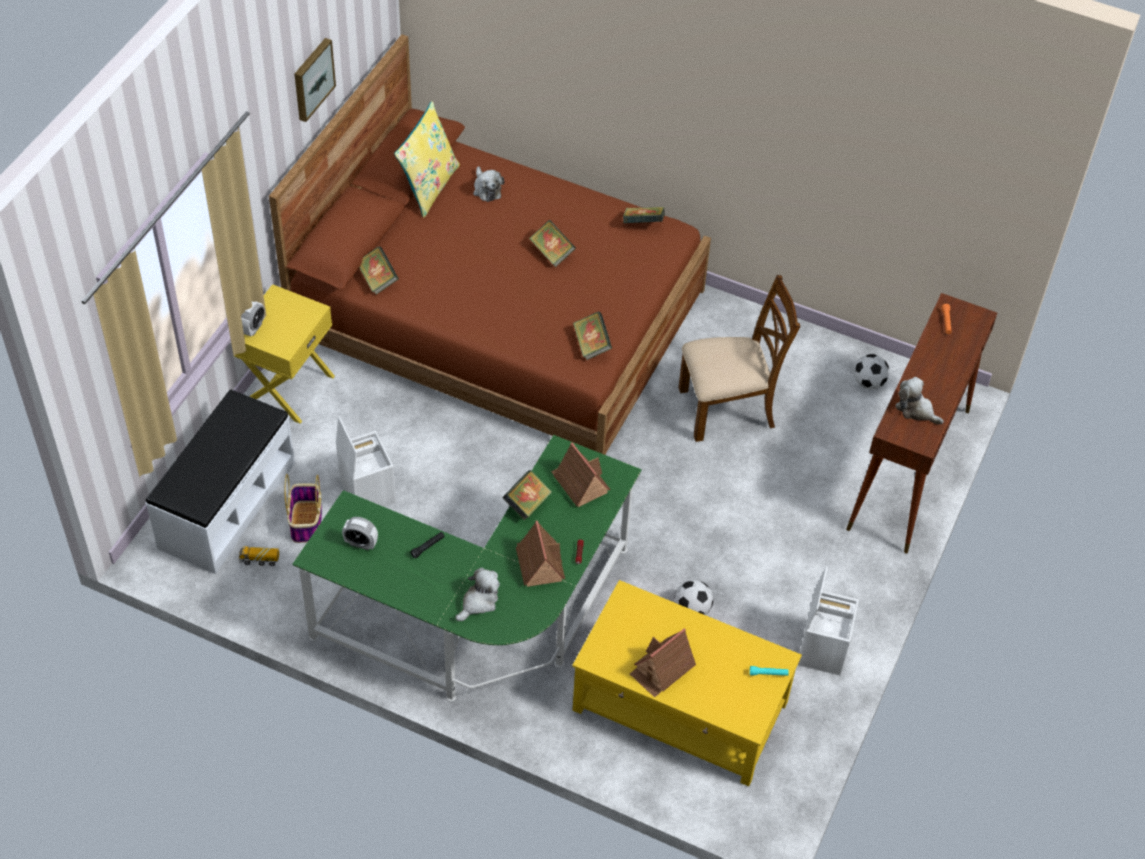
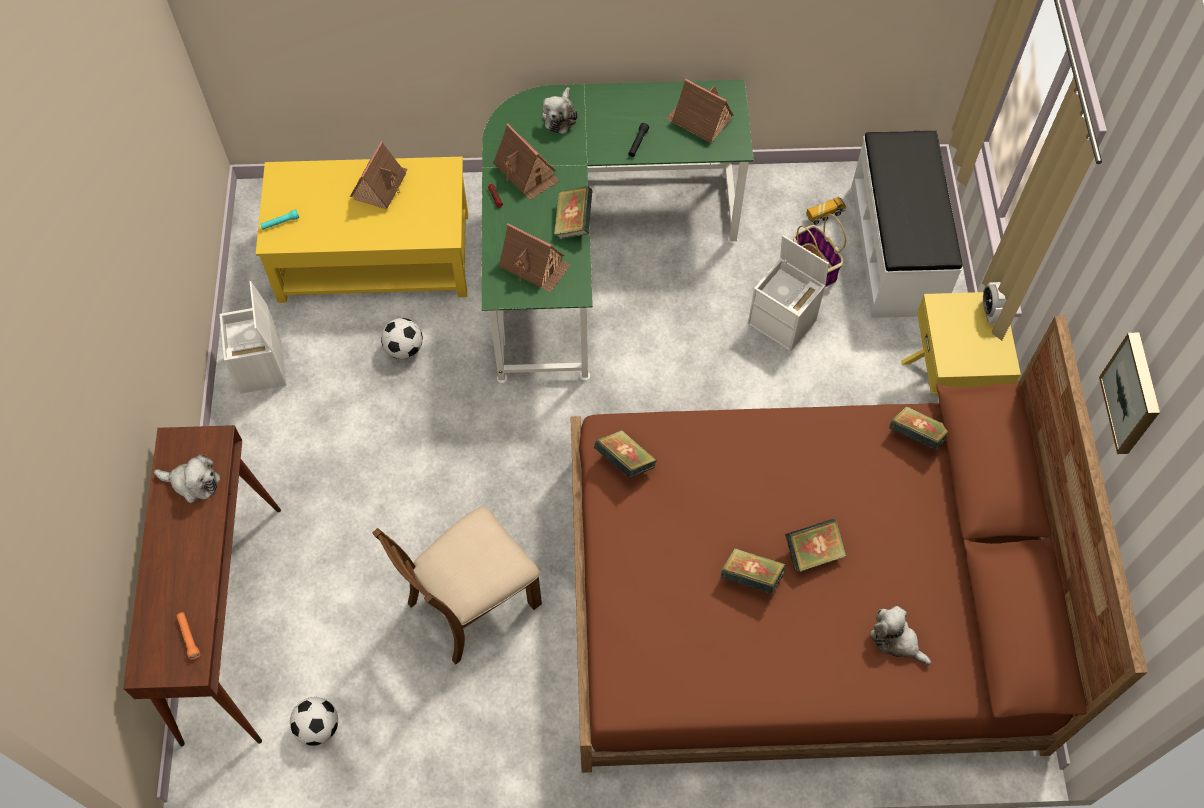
camera: 155 degrees right, 10 degrees up
(361, 543) = (699, 120): alarm clock -> toy house
(428, 186) = (967, 606): yellow pillow -> none
(643, 224) = (668, 686): book -> book (813, 552)

